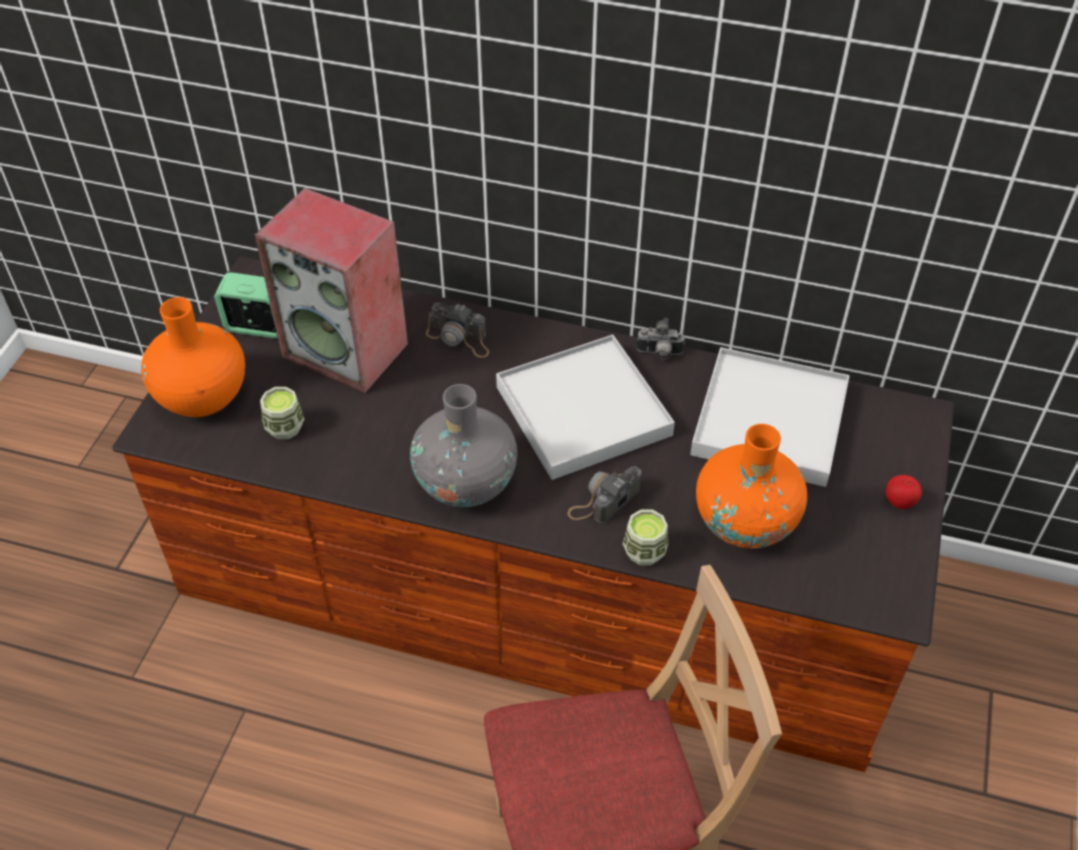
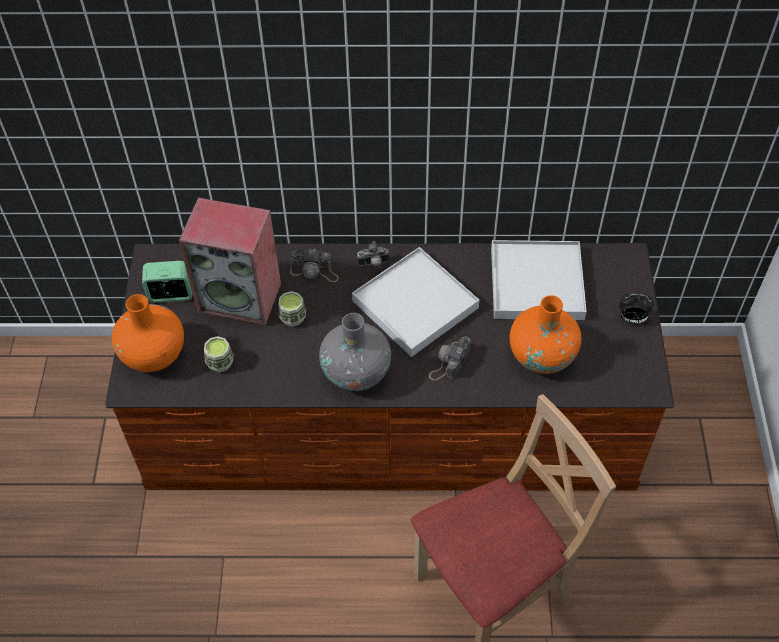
camera: 15 degrees left, 5 degrees up
(644, 551) = (486, 390): cup -> cup (293, 318)
(659, 354) = (451, 252): camera -> camera (373, 264)
(899, 503) = (632, 319): apple -> alarm clock

